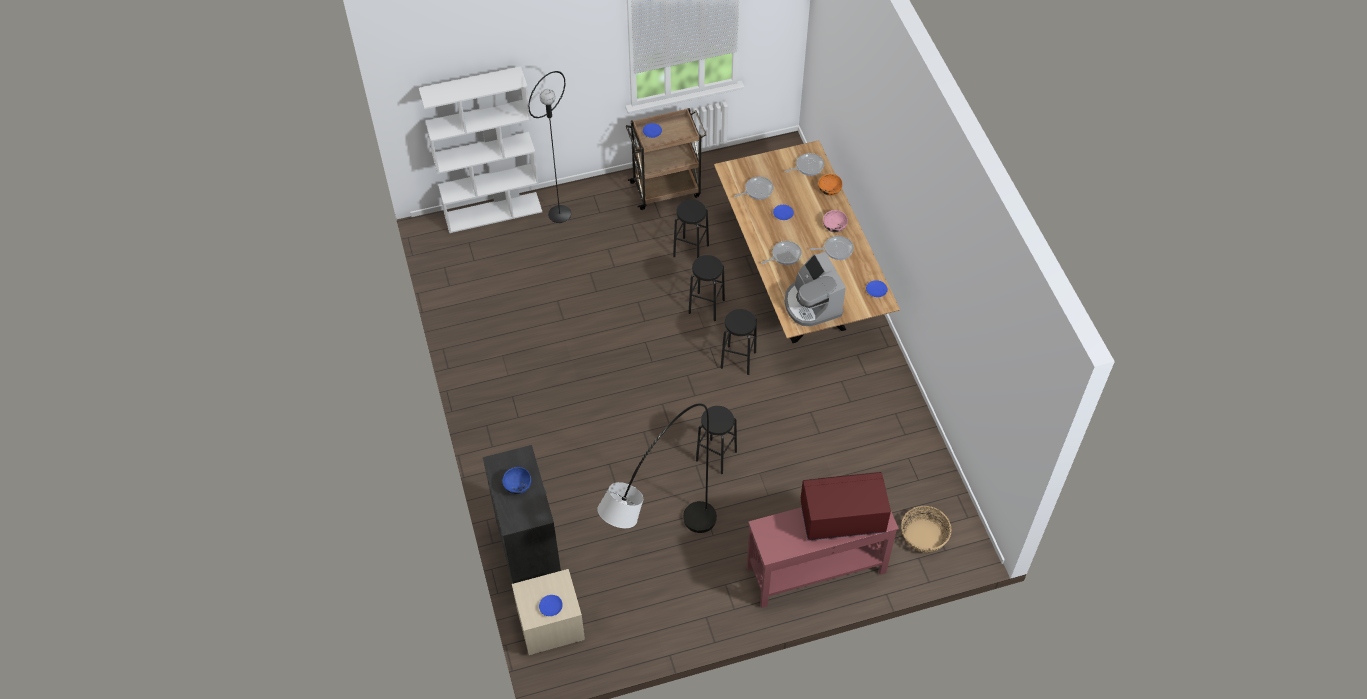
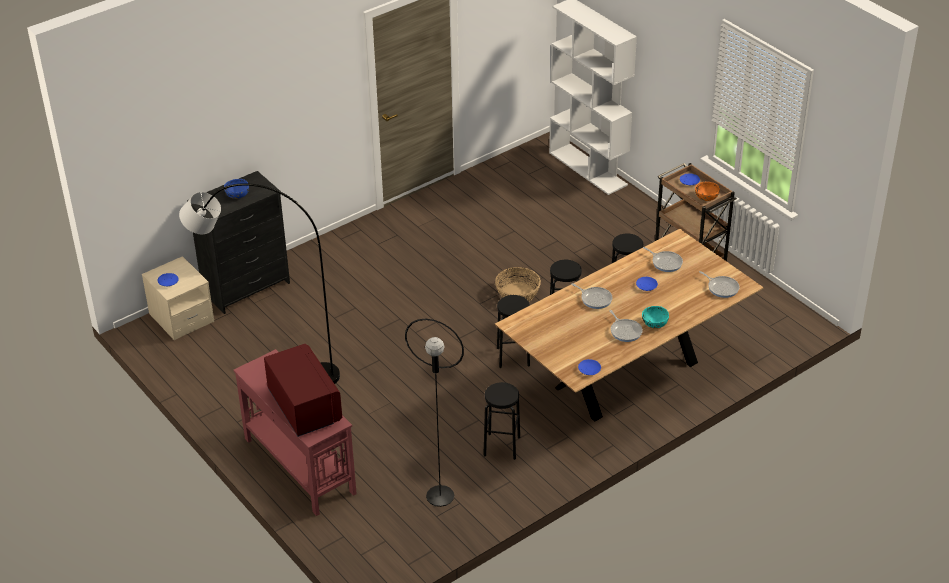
camera: 70 degrees right, 15 degrees down
(559, 214) = (612, 205): black floor lamp -> black floor lamp (440, 496)
(716, 456) = (395, 370): black stool -> black stool (501, 446)
(812, 304) = (544, 330): coffee machine -> none
(829, 189) = (701, 309): orange bowl -> orange bowl (706, 196)
(834, 226) = (654, 323): pink bowl -> turquoise bowl
(924, 536) = (370, 535): basket -> basket (517, 294)

